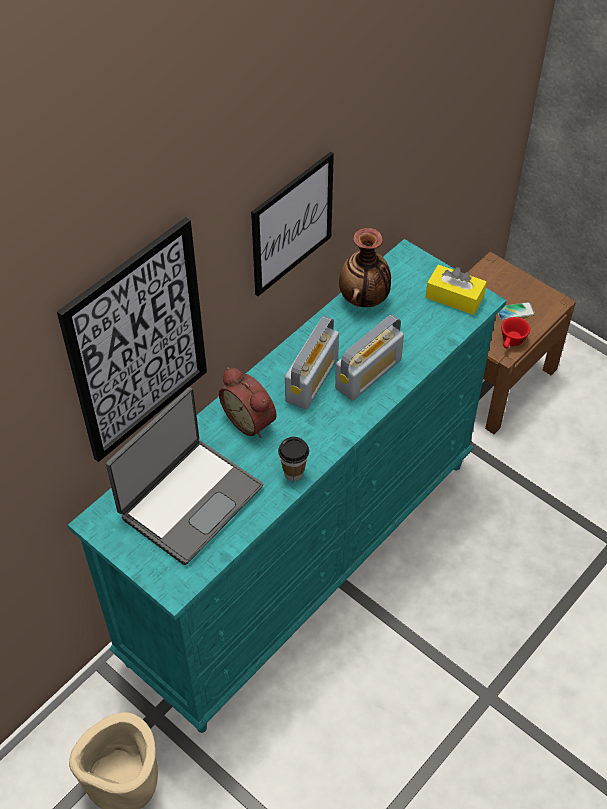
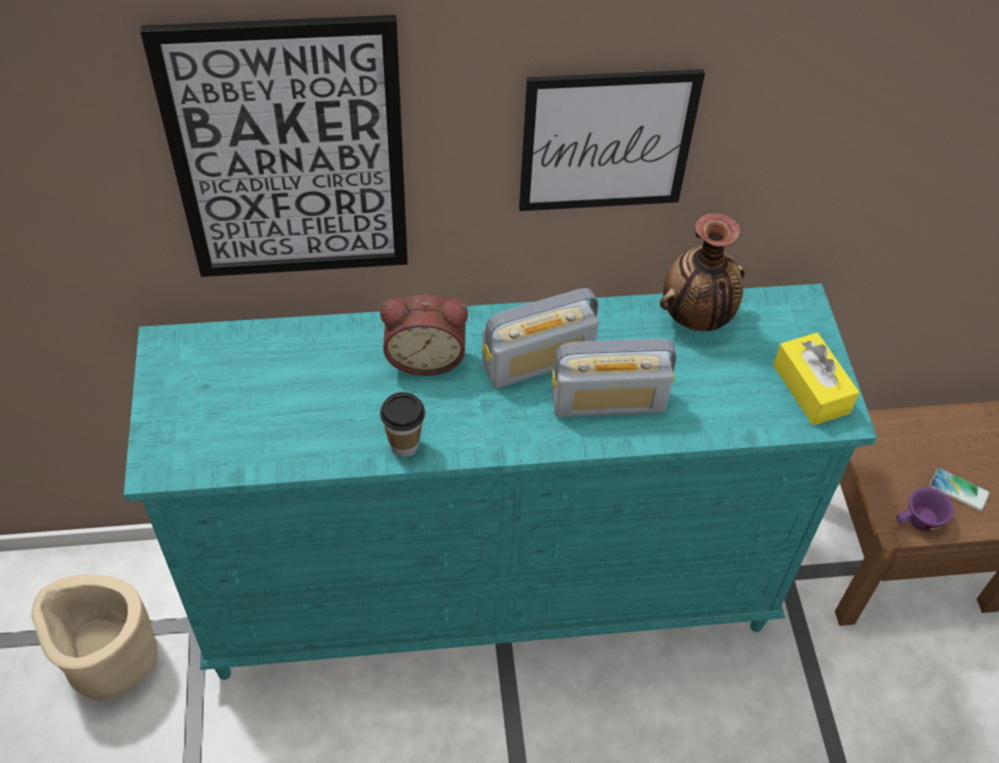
camera: 40 degrees right, 0 degrees up
(189, 500) = (271, 391): laptop -> none
(251, 420) = (425, 356): alarm clock -> alarm clock turned 90 degrees counterclockwise
(511, 342) = (917, 522): red cup -> purple cup

